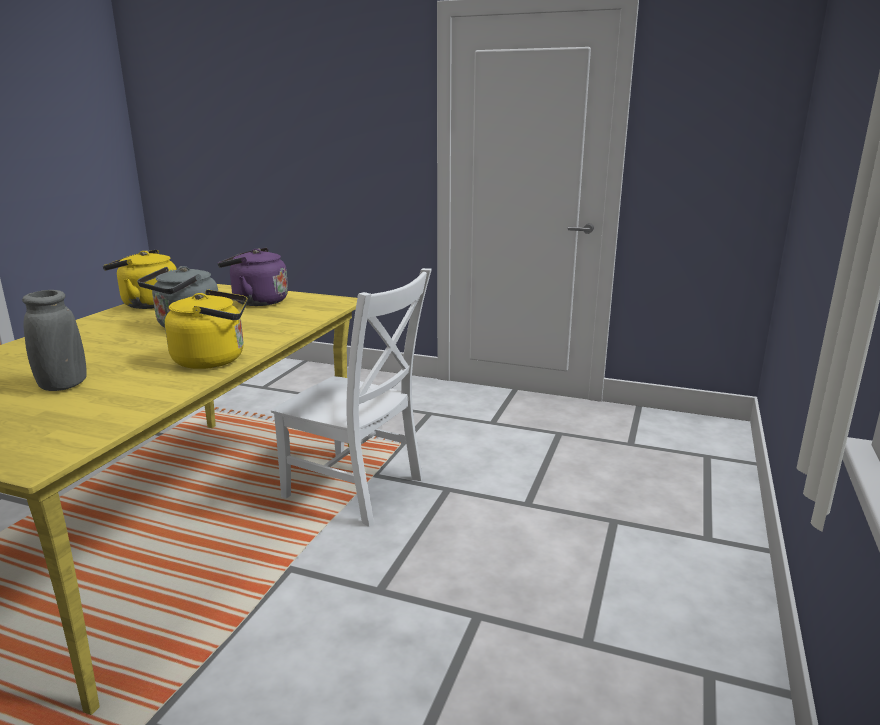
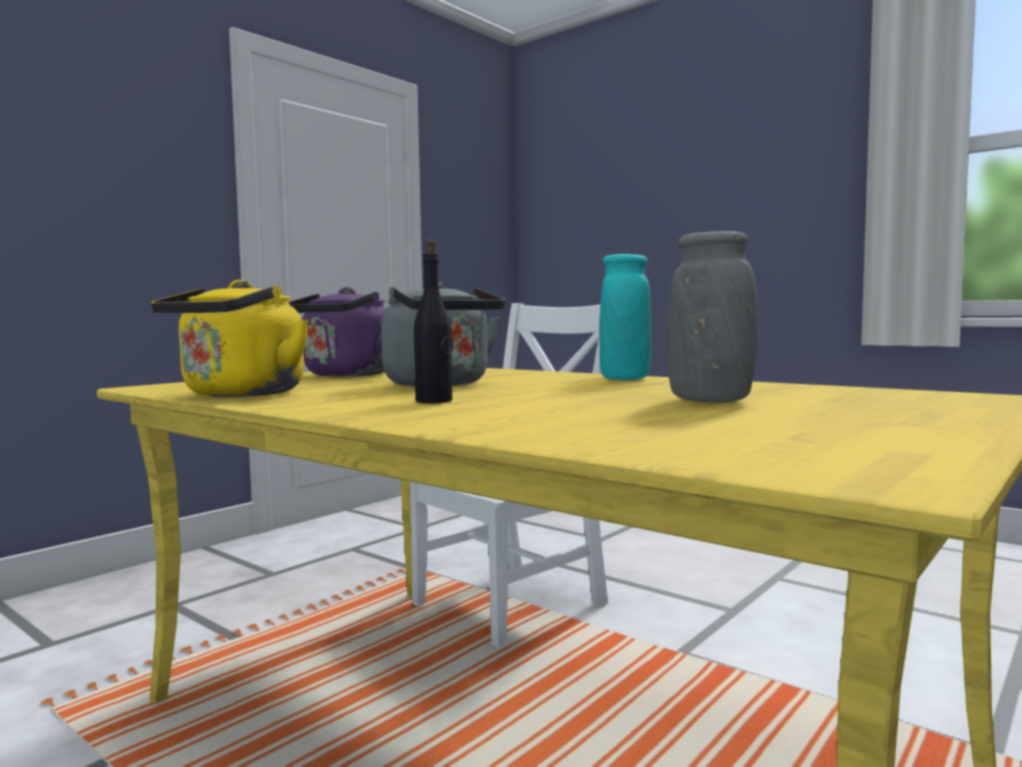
camera: 70 degrees left, 15 degrees down
(98, 336) = (434, 401): none -> black bottle
(214, 360) = (625, 379): yellow kettle -> turquoise vase

